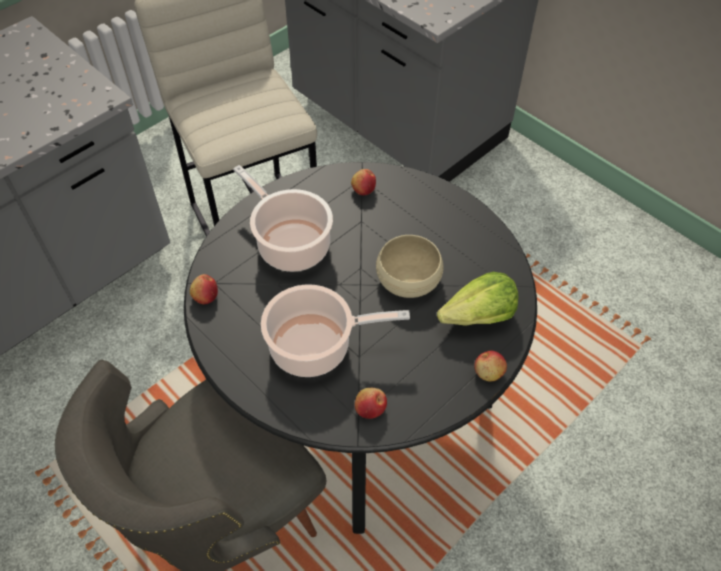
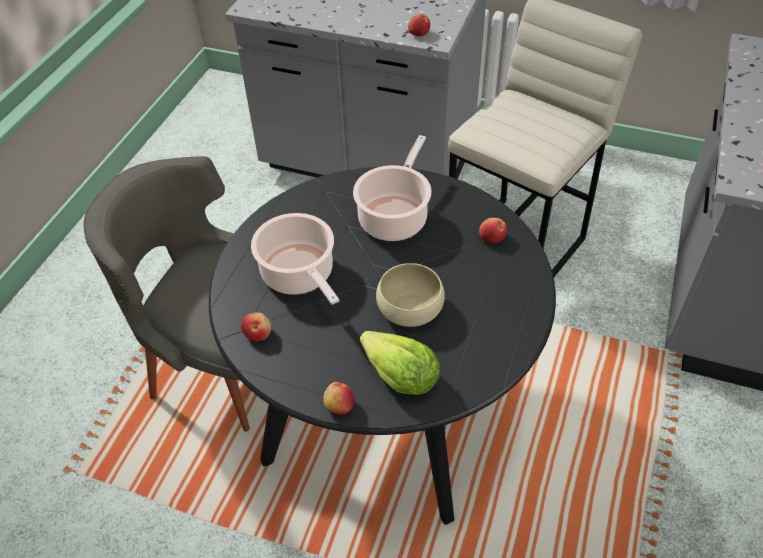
camera: 65 degrees right, 5 degrees down
(205, 296) = (309, 192): apple -> apple (418, 33)

